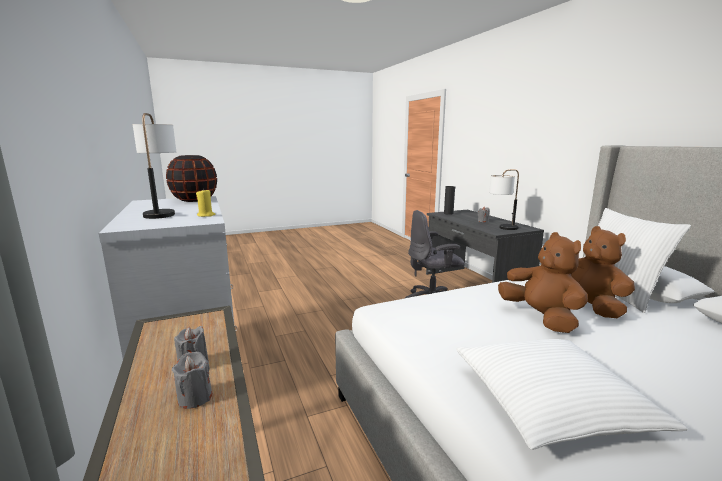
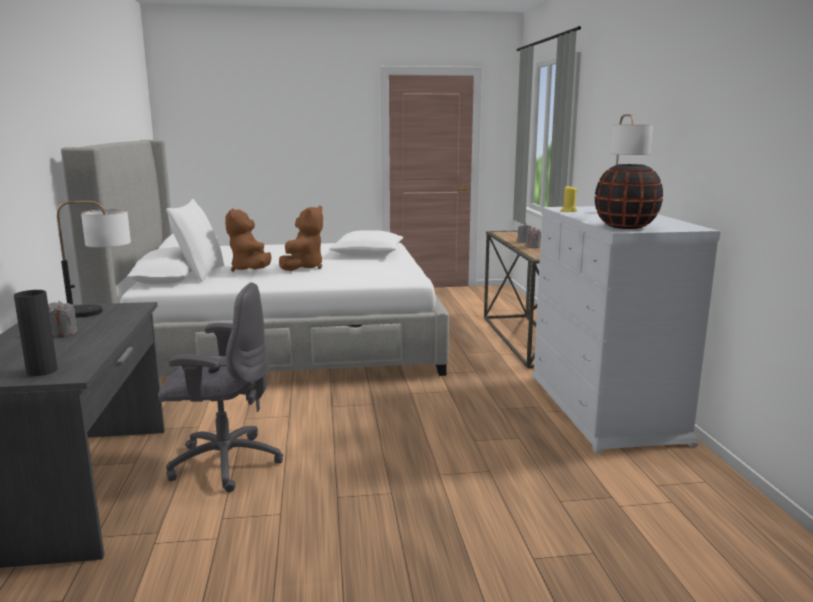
camera: 165 degrees left, 0 degrees up
(540, 318) = (303, 267): brown plush toy -> brown plush toy turned 150 degrees counterclockwise

